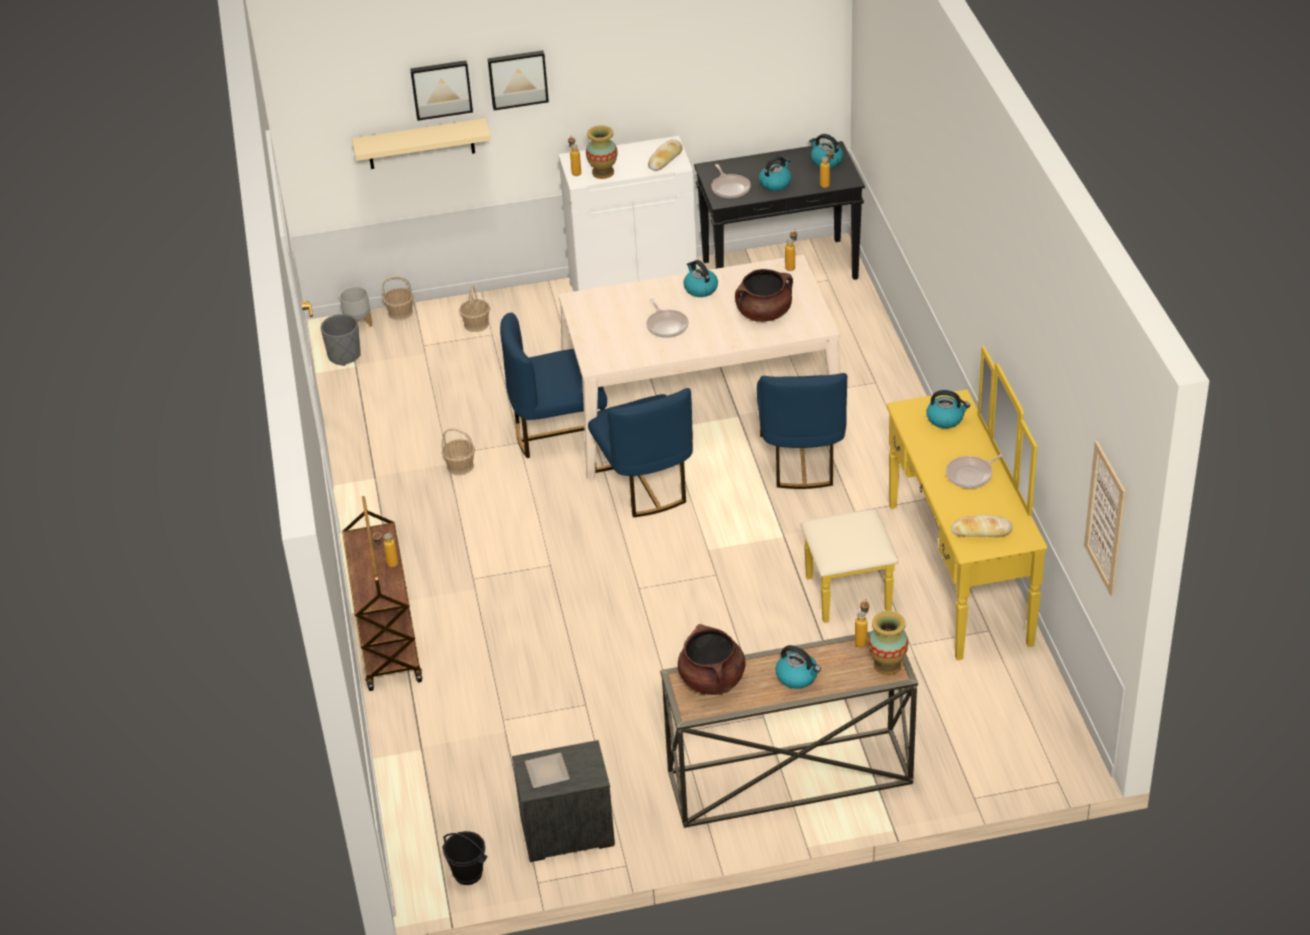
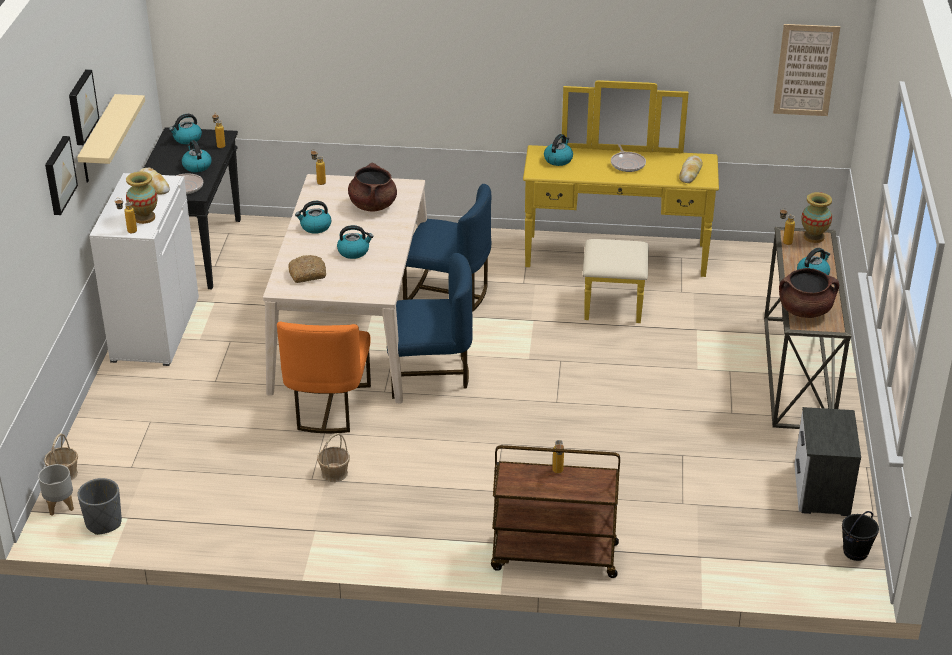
camera: 75 degrees left, 5 degrees down
(421, 144) = (33, 285): beige shelf -> beige shelf (99, 140)
(441, 88) = (33, 215): picture -> picture (81, 107)
(476, 324) = (126, 428): basket -> none
(548, 771) = (830, 437): plate -> none
(559, 433) = (328, 407): blue chair -> orange chair
(611, 308) = (308, 274): none -> bread
(666, 325) = (354, 251): frying pan -> kettle

